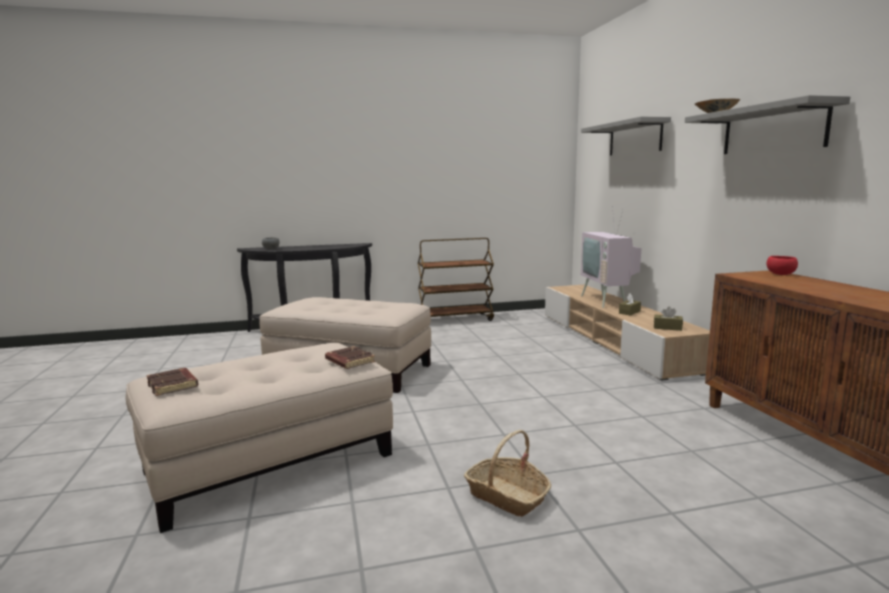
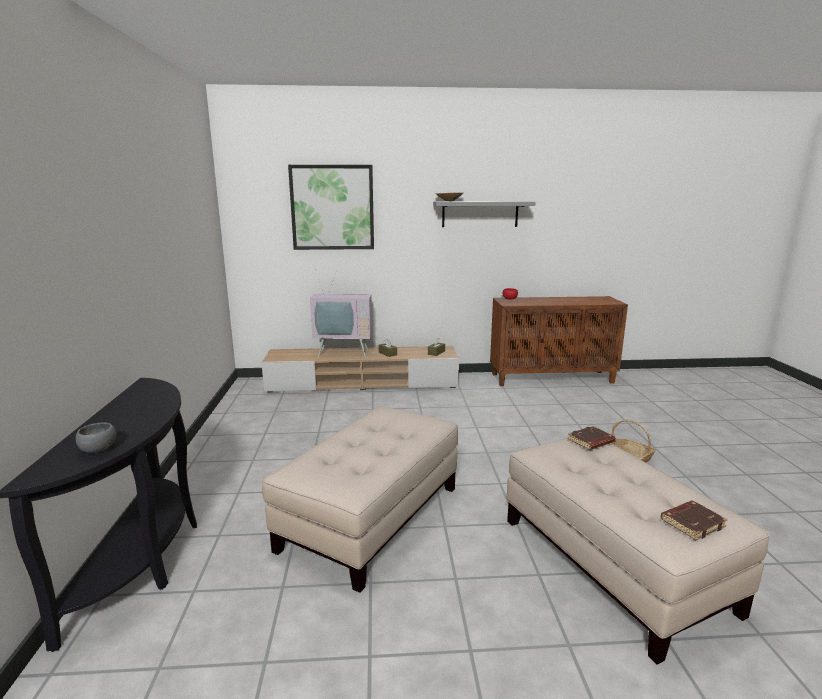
camera: 80 degrees left, 5 degrees up
(455, 319) = (219, 436): brown cart -> none
(635, 138) = (332, 207): grey shelf -> picture

